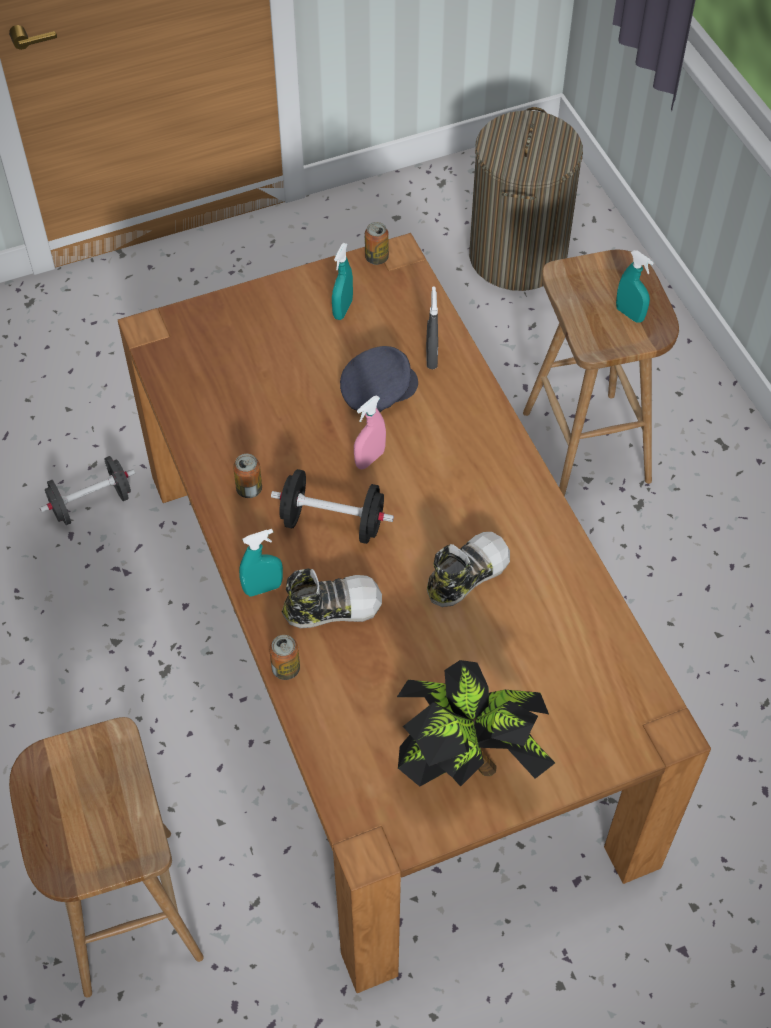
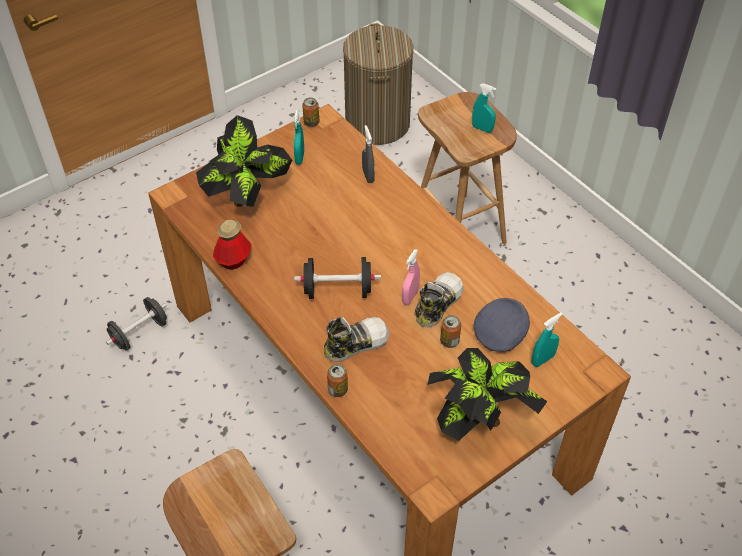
camera: 15 degrees left, 5 degrees down
(203, 446) = (234, 260): none -> bottle
(249, 489) = (274, 281): can -> can (449, 341)
(251, 355) = (248, 197): none -> potted plant
(263, 588) = (305, 342): turquoise spray bottle -> turquoise spray bottle (542, 359)
(370, 459) = (349, 246): pink spray bottle -> pink spray bottle (410, 297)
(377, 389) = (339, 202): grey cap -> grey cap (501, 331)

